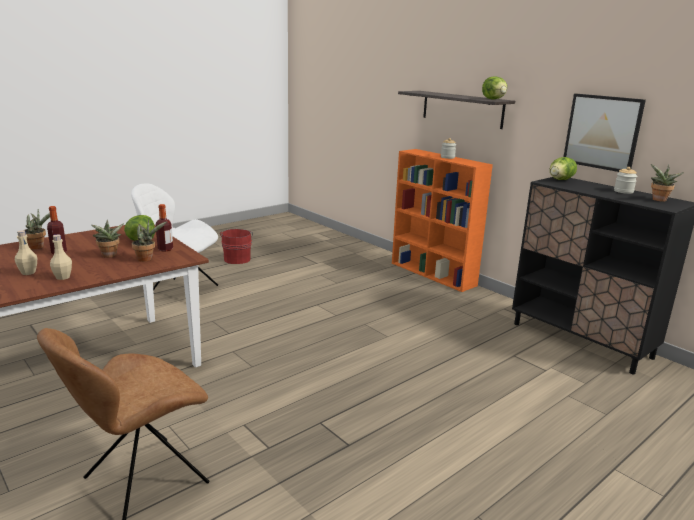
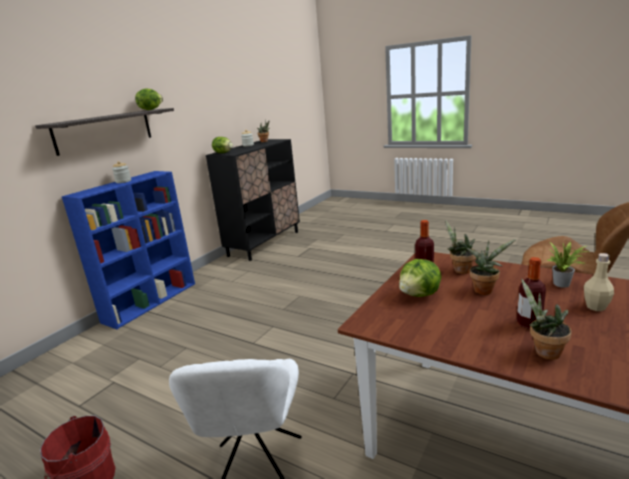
camera: 105 degrees left, 0 degrees up
(63, 277) = (563, 284): beige bottle -> potted plant
(433, 274) = (151, 301): orange bookcase -> blue bookcase
(602, 132) = (213, 116): picture -> none

